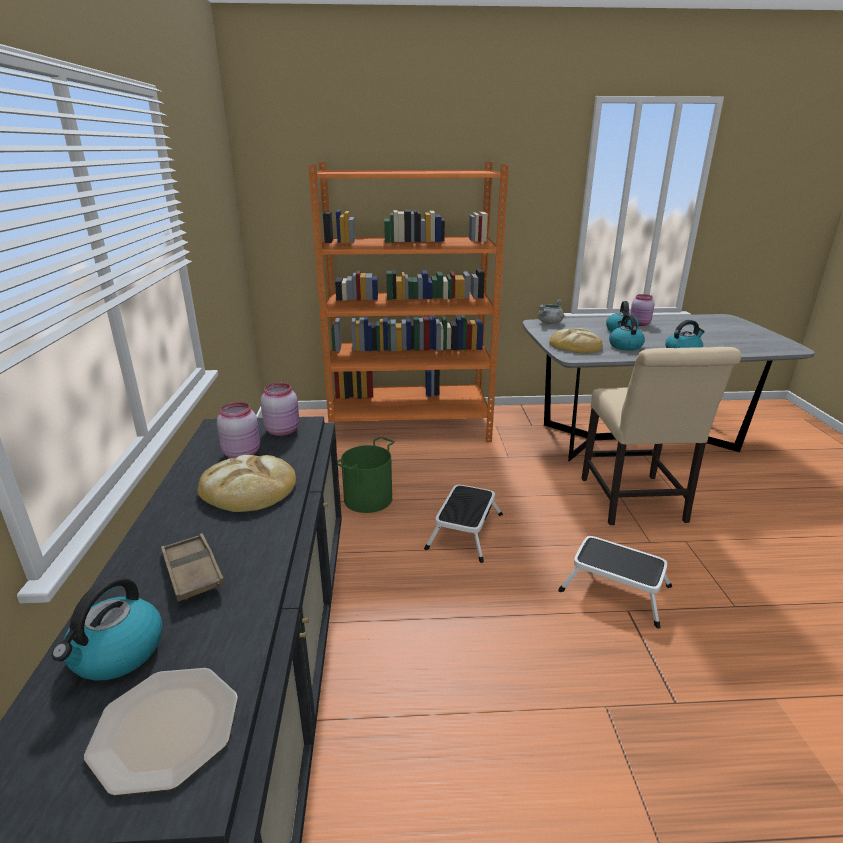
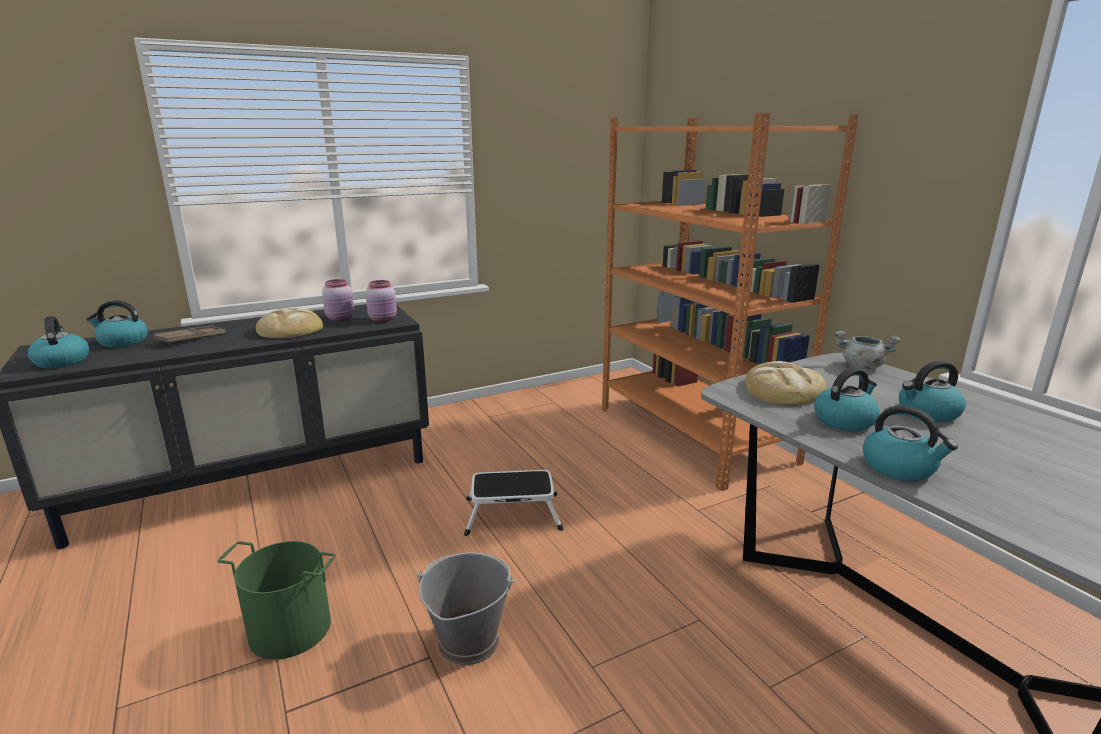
camera: 65 degrees right, 5 degrees down
(166, 729) = (62, 361): plate -> kettle
(367, 498) = (528, 450): green bucket -> green bucket (291, 628)
(615, 588) = (467, 641): black step ladder -> grey bucket
(634, 504) = (683, 640): beige chair -> none
(640, 324) = (1005, 424): pink jar -> none

